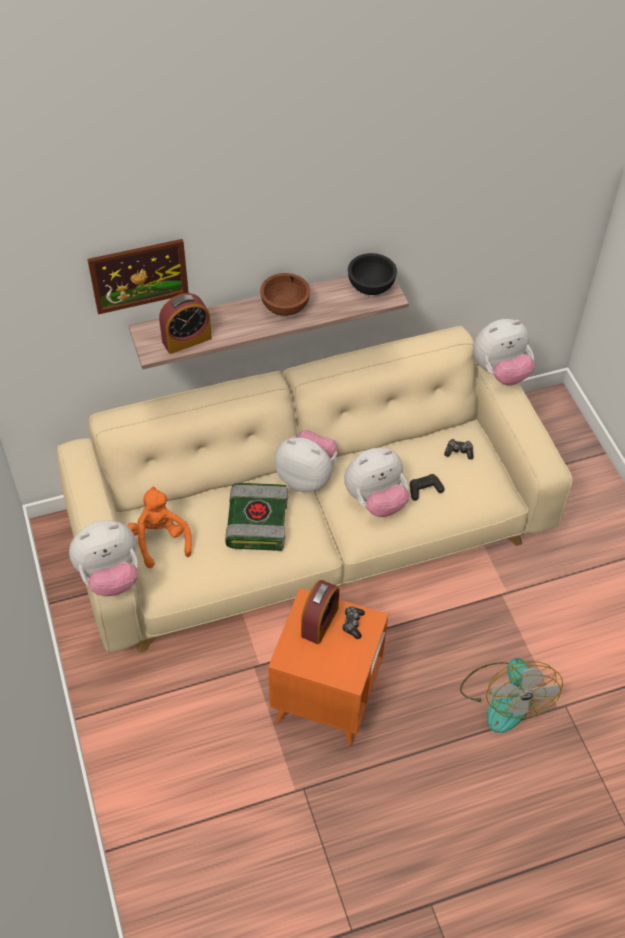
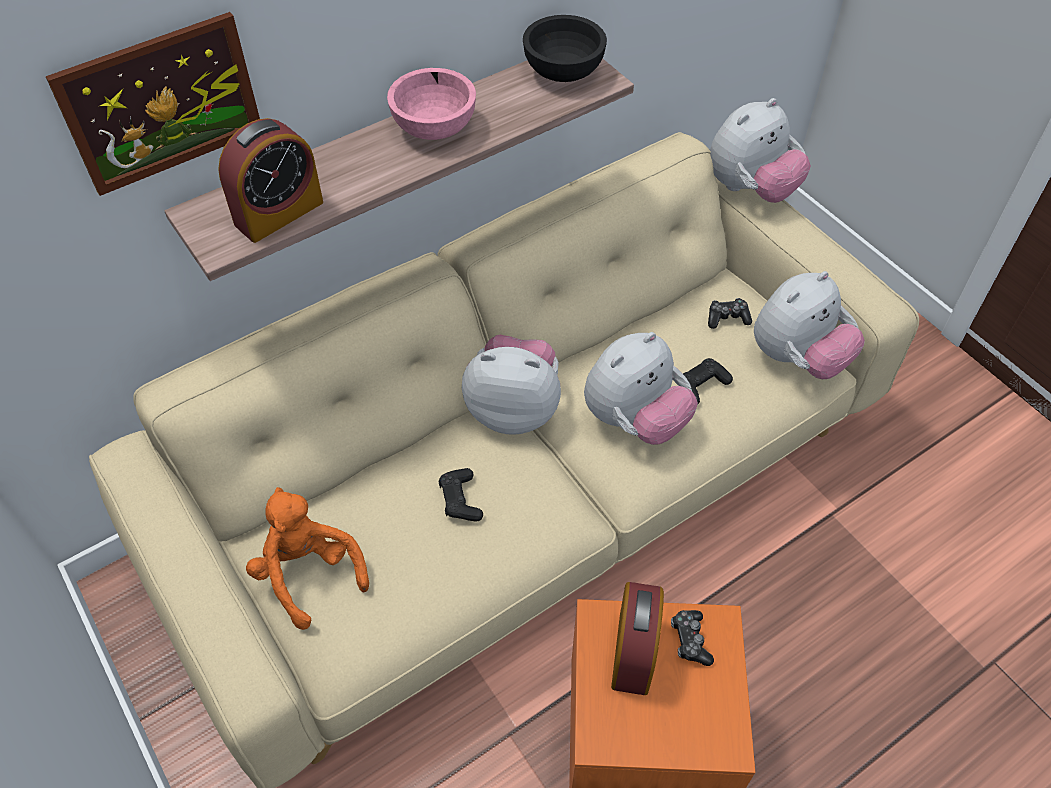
camera: 15 degrees left, 0 degrees up
(110, 576) = (239, 670): plush toy -> plush toy (797, 358)
(256, 521) = (460, 500): book -> black game controller
(285, 306) = (435, 127): brown bowl -> pink bowl
(504, 697) = (903, 673): fan -> none

